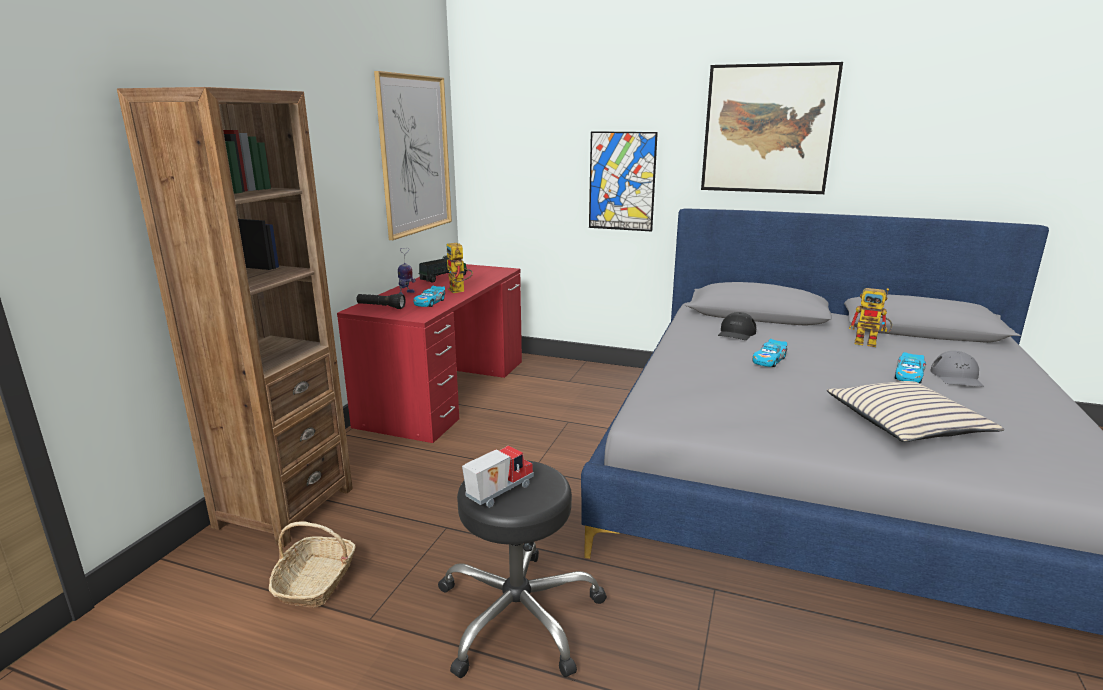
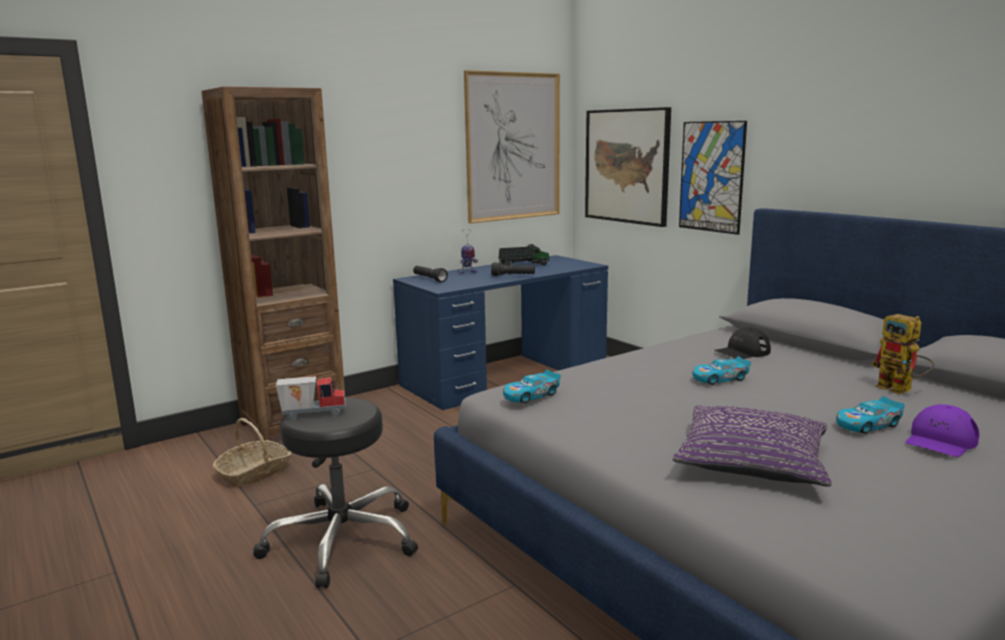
camera: 35 degrees right, 5 degrees down
(429, 302) = (471, 281): toy car -> toy car (531, 395)
(447, 391) = (506, 375): red desk -> blue desk
(459, 291) = (513, 276): toy robot -> black flashlight
(767, 129) = (865, 114): picture -> picture (626, 166)
(906, 424) = (752, 460): beige pillow -> purple pillow
(956, 377) = (940, 441): grey cap -> purple cap

